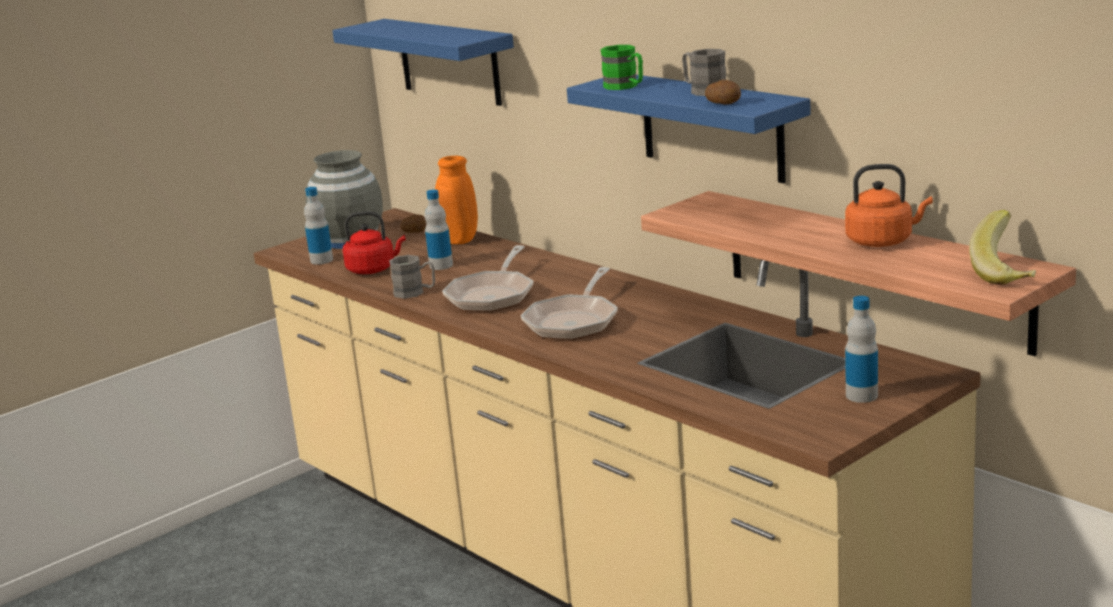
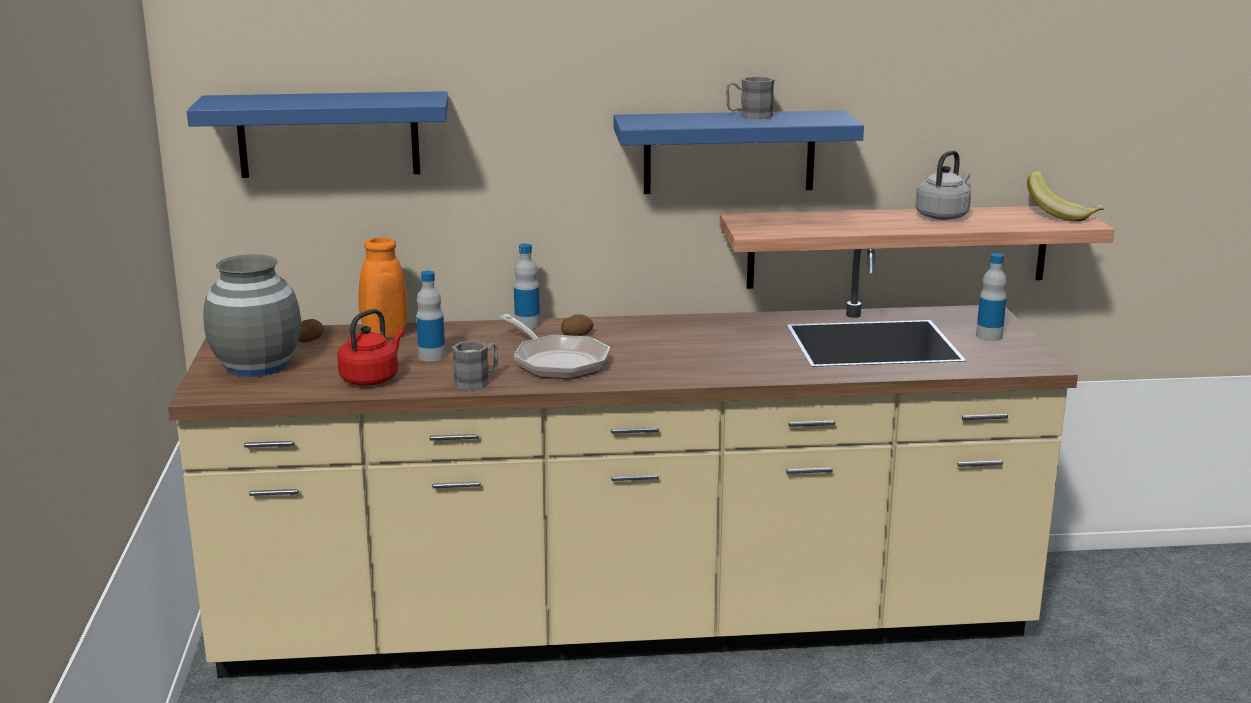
camera: 55 degrees left, 0 degrees up
(321, 260) = (283, 388): bottle -> bottle (527, 325)
(574, 321) = (682, 357): frying pan -> none
(625, 87) = (673, 122): green mug -> none
(724, 103) = (805, 121): potato -> potato (576, 334)
(883, 241) = (943, 216): orange kettle -> grey kettle

